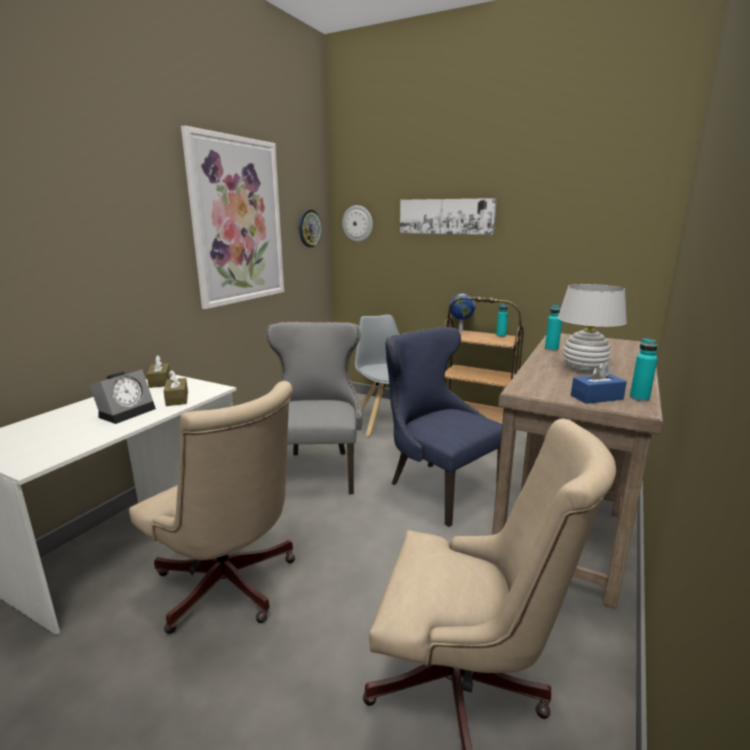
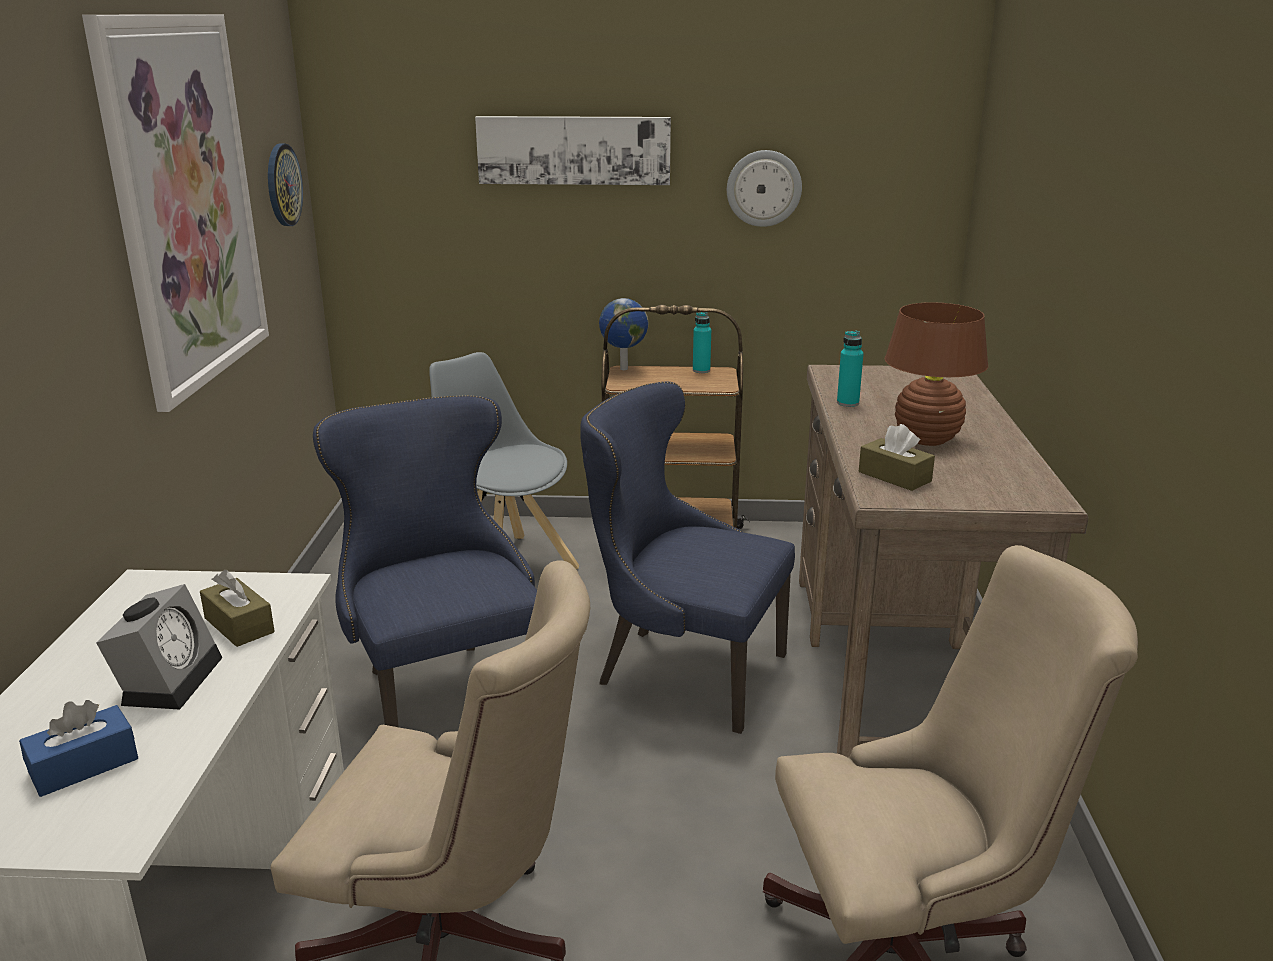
camera: 25 degrees left, 5 degrees up
(160, 381) = (146, 594): brown tissue box -> brown tissue box (894, 476)
(316, 470) = (444, 694): grey chair -> blue chair
(358, 223) = (377, 164): wall clock -> wall clock (764, 188)
(583, 369) = (926, 439): white table lamp -> brown table lamp
(596, 397) = (985, 490): blue tissue box -> blue tissue box (84, 765)
(639, 398) = (1035, 480): turquoise bottle -> none

